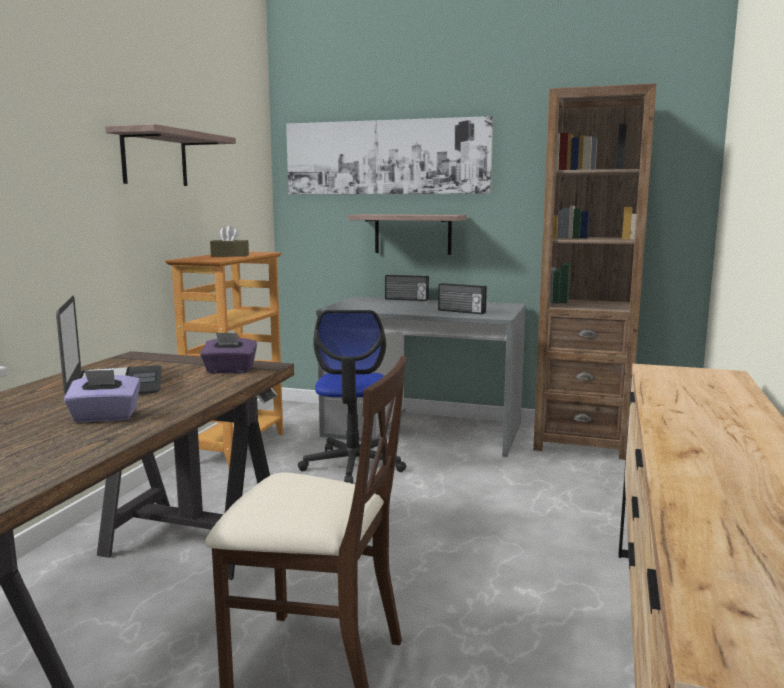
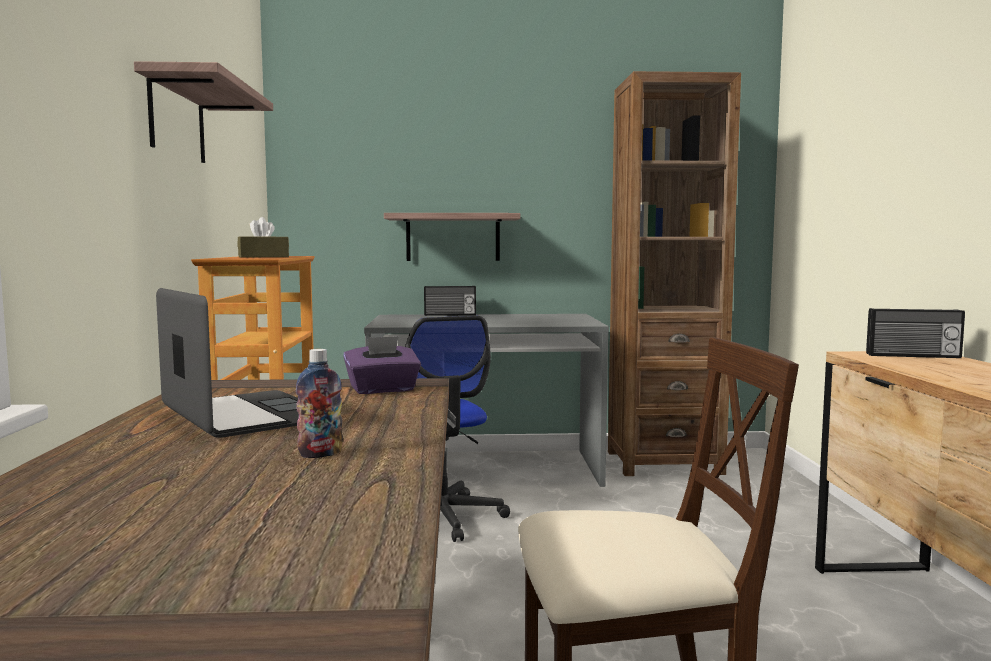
camera: 20 degrees left, 5 degrees down
(105, 417) = (320, 454): purple tissue box -> bottle
(386, 157) = (418, 147): picture -> none
(461, 311) = (538, 322): radio -> radio (913, 356)

